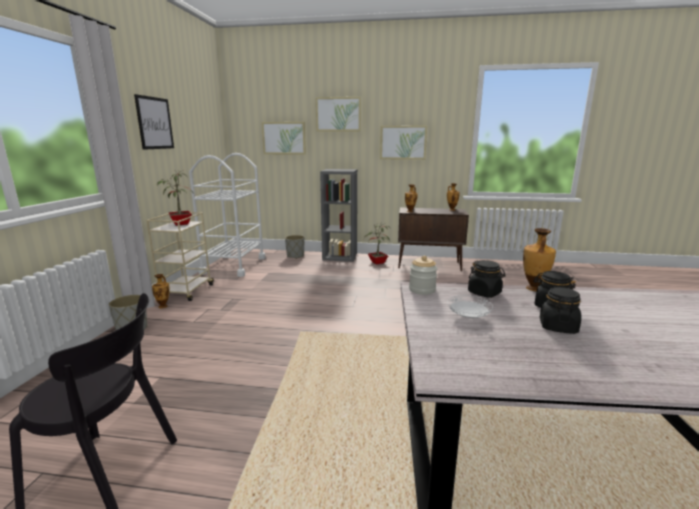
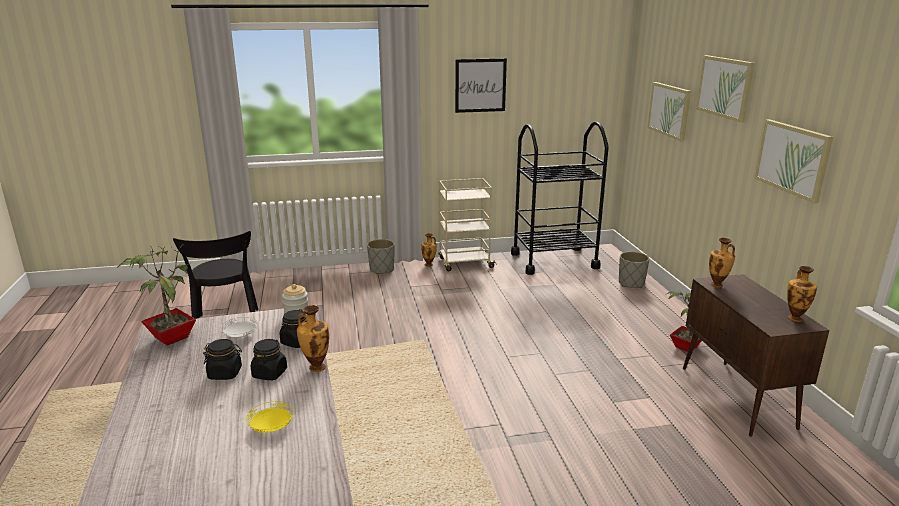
camera: 70 degrees right, 5 degrees up
(180, 224) = (470, 192): potted plant -> potted plant (171, 337)
(234, 265) = (554, 260): white cart -> black cart
(340, 256) = (671, 313): grey bookcase -> none
(646, 309) = (271, 428): none -> yellow plate

